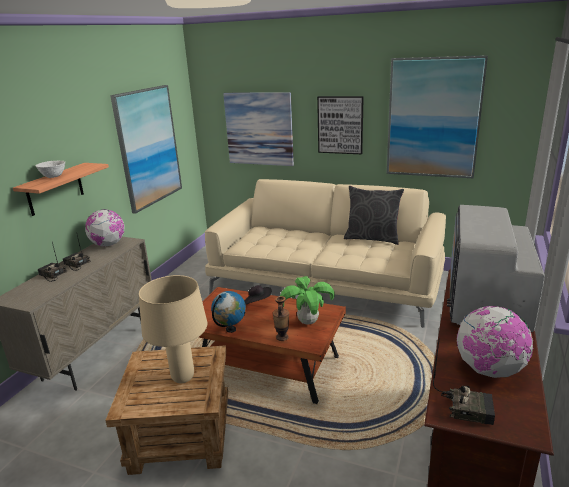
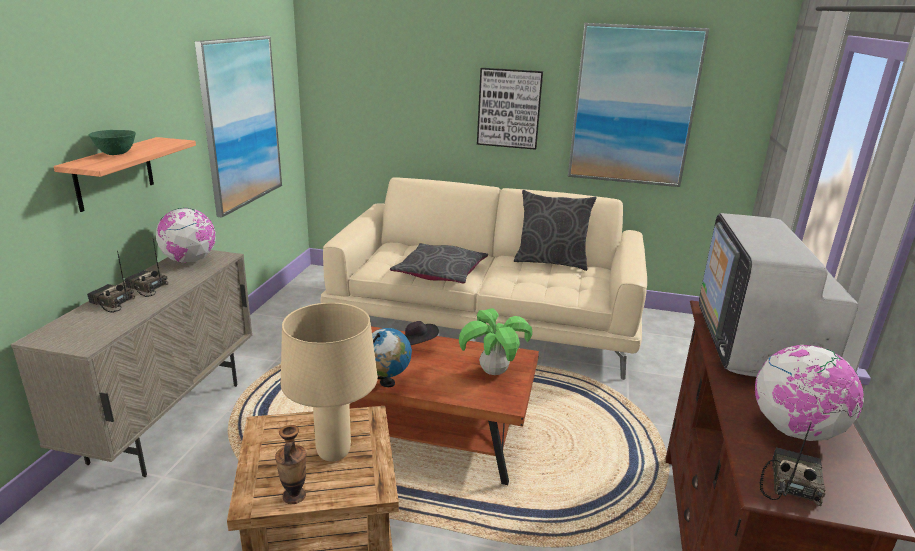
camera: 10 degrees left, 0 degrees up
(53, 176) = (116, 154): white bowl -> green bowl
(259, 129) = (394, 108): picture -> none
(282, 337) = (463, 393): vase -> vase (294, 496)
(287, 248) = (440, 272): none -> grey pillow
(467, 408) = (789, 483): radio -> radio turned 75 degrees counterclockwise

